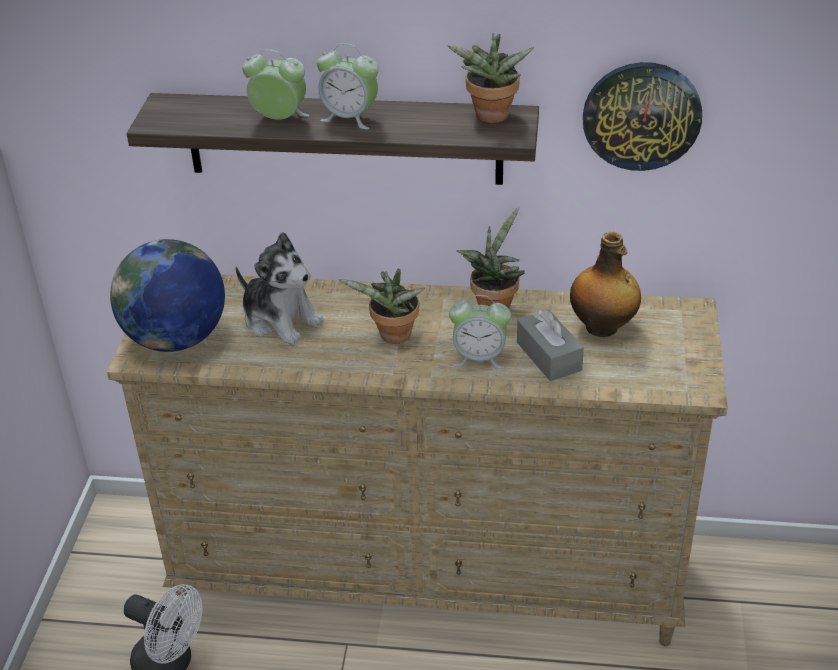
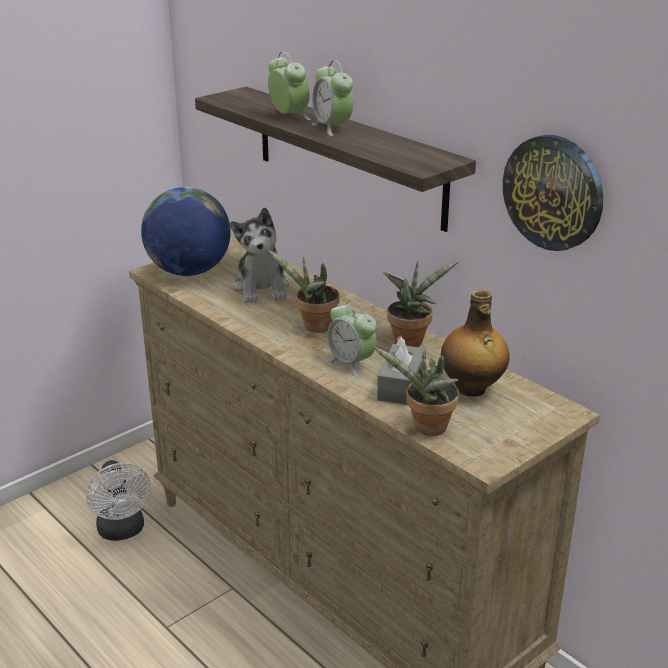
camera: 40 degrees right, 10 degrees down
(490, 118) = (425, 155): potted plant -> potted plant (426, 429)

